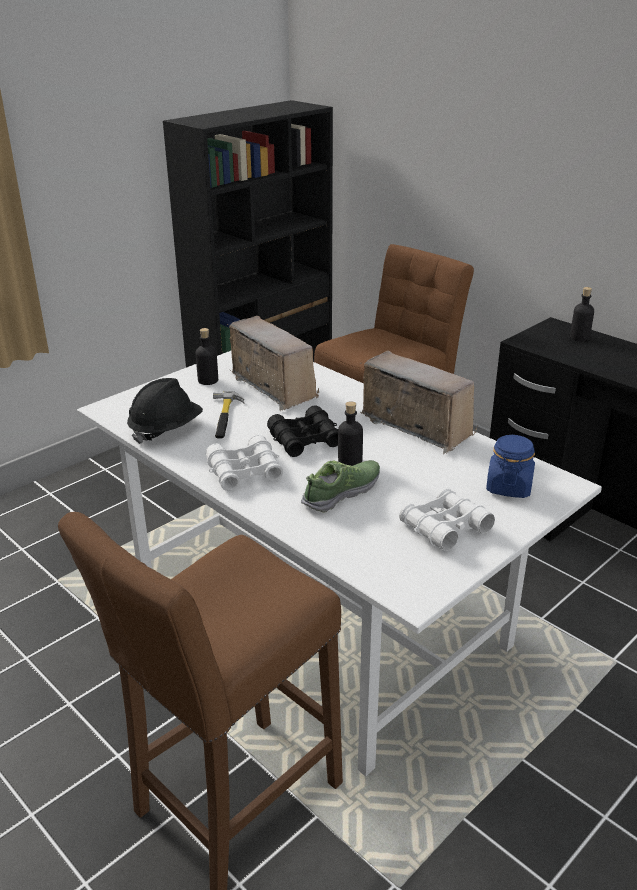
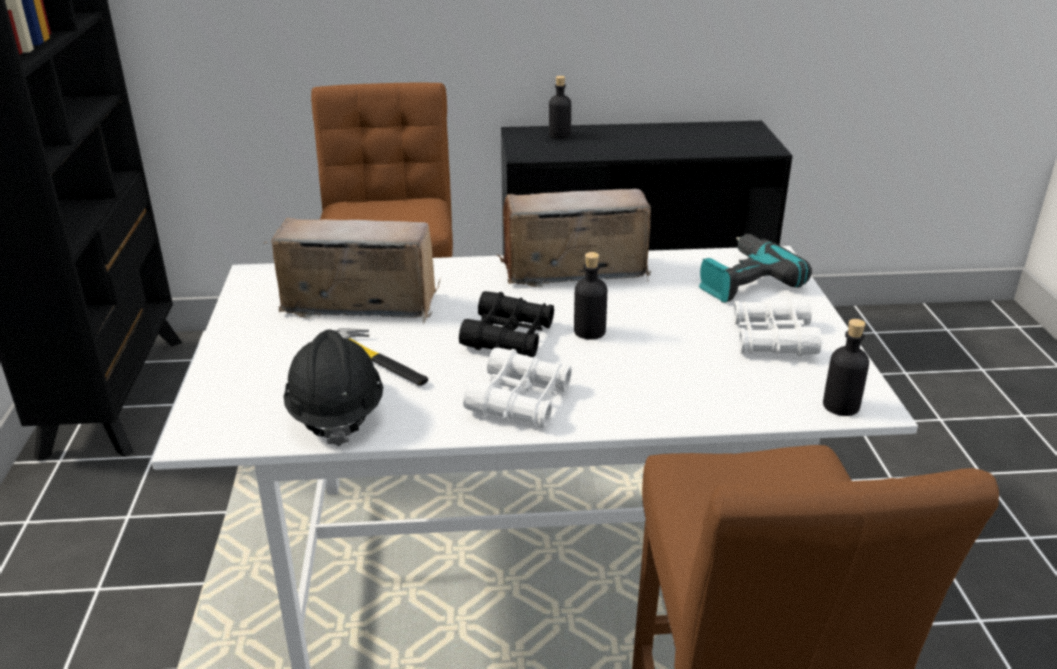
camera: 50 degrees left, 0 degrees up
(208, 380) = (267, 336): black bottle -> black bottle (840, 405)
(342, 493) = (644, 362): shoe -> none
(509, 487) = (742, 280): blue jar -> power drill

